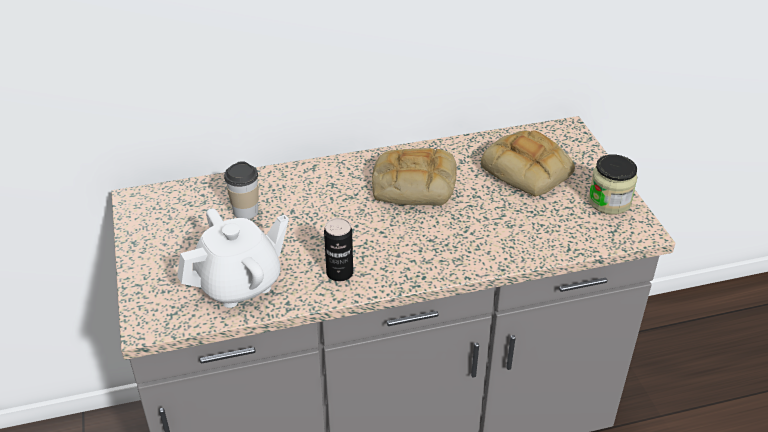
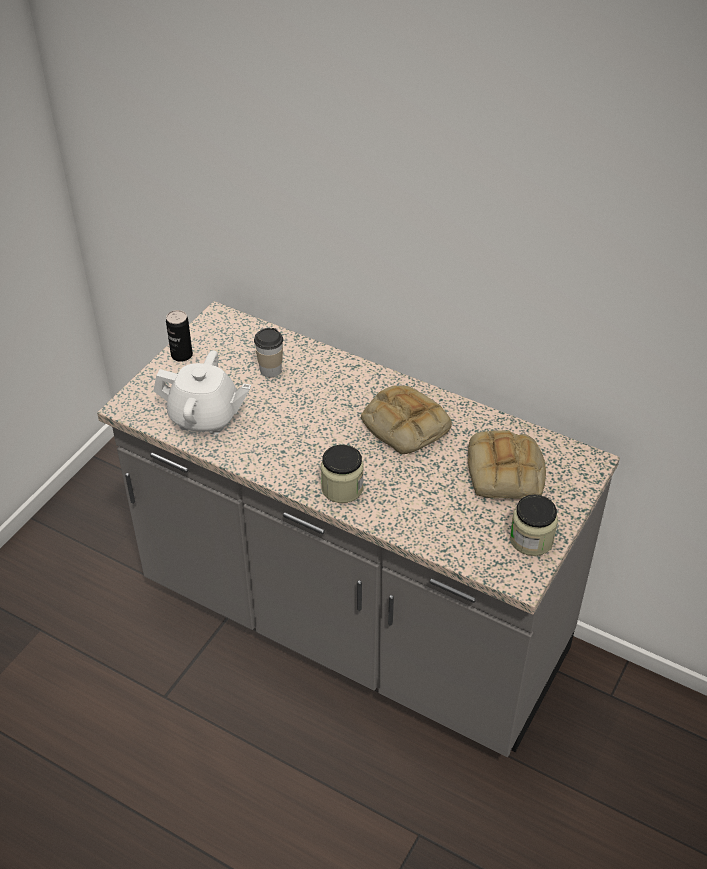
camera: 45 degrees right, 5 degrees up
(339, 273) = (270, 453): can -> can (182, 355)
(434, 258) = (342, 488): none -> jar

